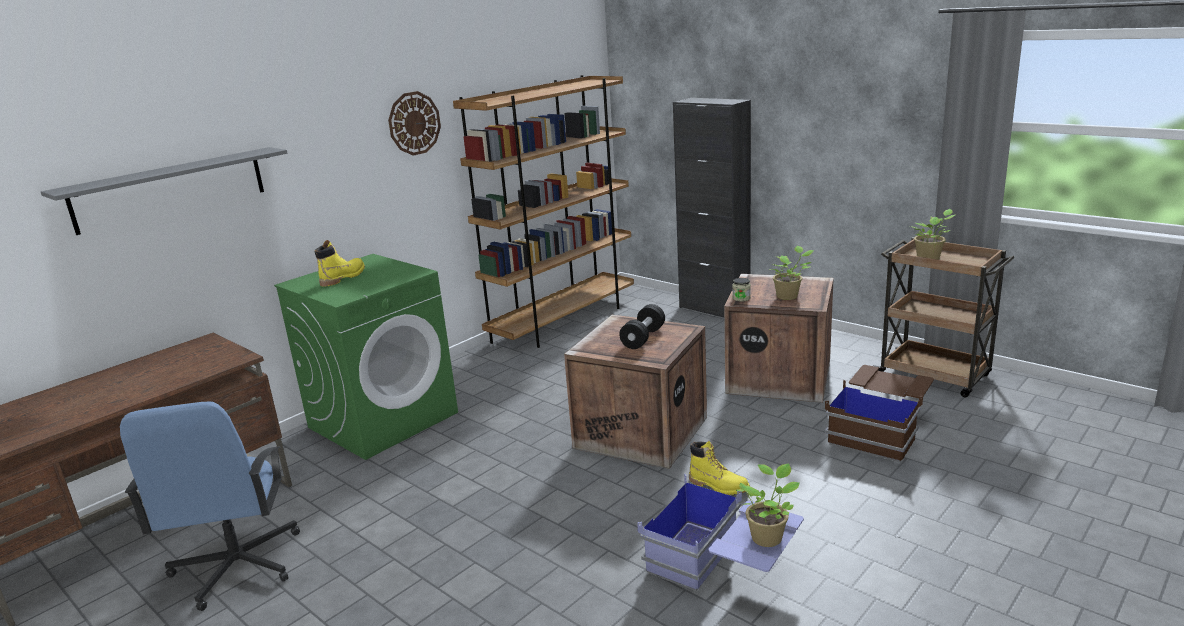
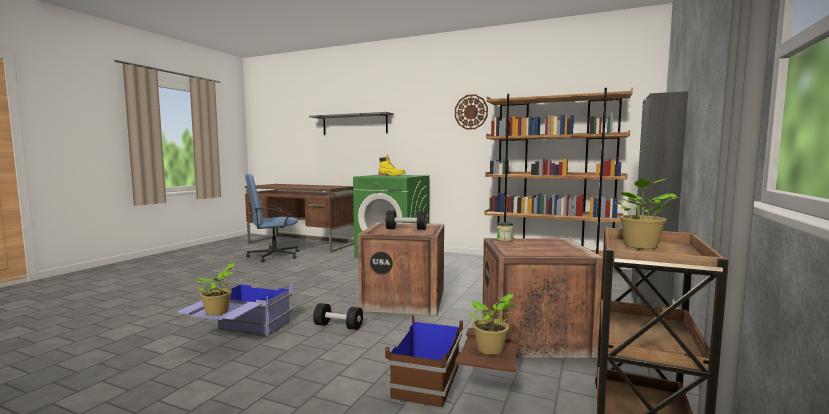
camera: 70 degrees right, 15 degrees down
(718, 486) = (338, 326): yellow boot -> black dumbbell
(789, 296) = (526, 248): potted plant -> potted plant (491, 350)

